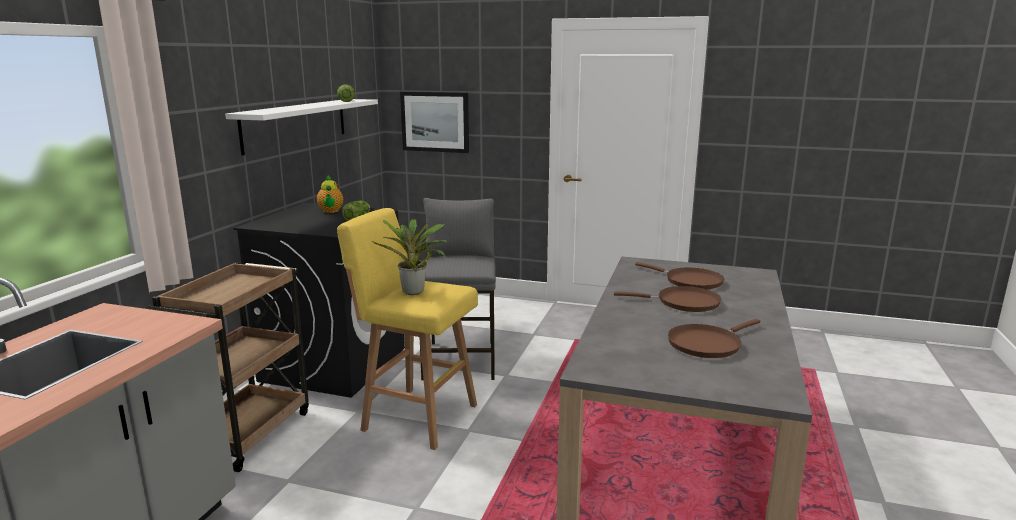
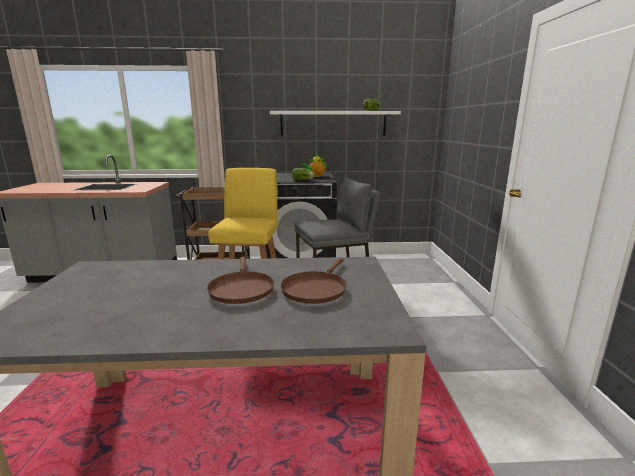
camera: 70 degrees right, 0 degrees up
(414, 293) = (238, 219): potted plant -> none
(435, 122) = (460, 132): picture -> none
(707, 344) = (125, 303): brown frying pan -> none

